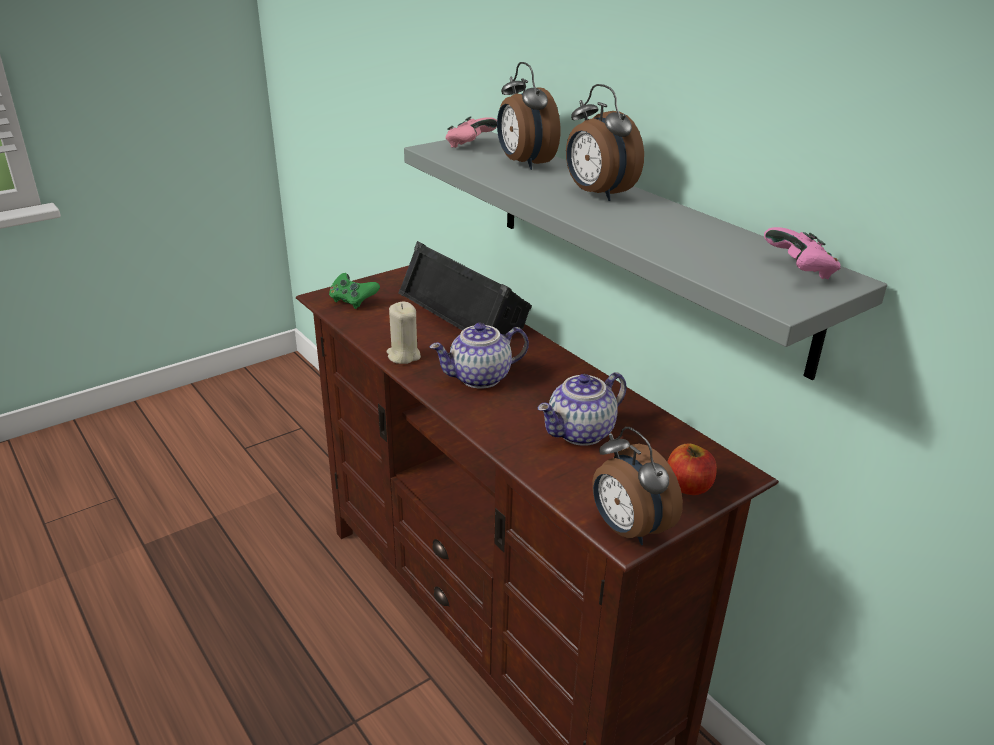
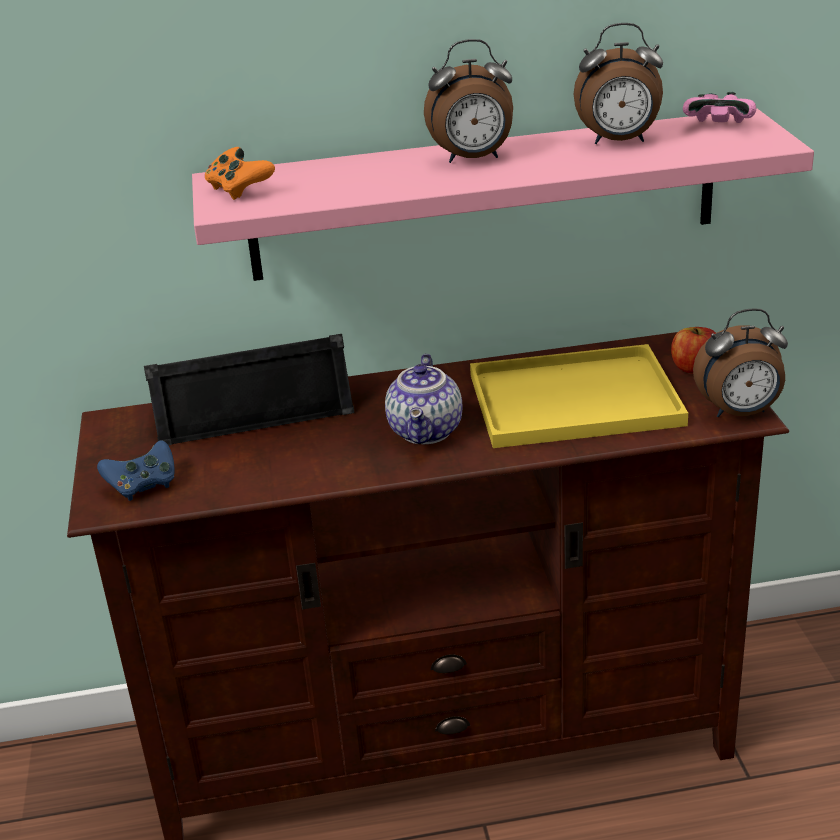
camera: 60 degrees left, 0 degrees up
(352, 301) = (143, 486): green game controller -> blue game controller
(403, 356) = (330, 472): beige candle -> none
(470, 145) = (239, 190): pink game controller -> orange game controller
(524, 164) = (340, 174): alarm clock -> alarm clock (618, 142)
(581, 433) = (578, 398): teapot -> yellow tray
(641, 242) = (484, 196): grey shelf -> pink shelf

